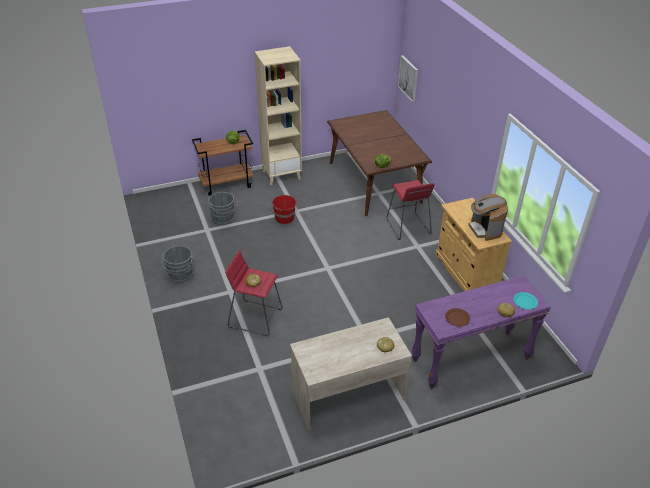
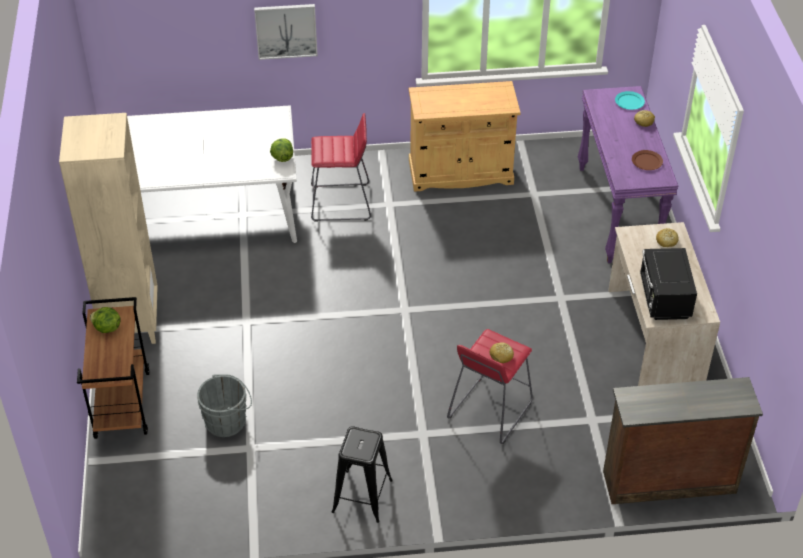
camera: 75 degrees left, 5 degrees up
(180, 275) = (362, 496): grey bucket -> black stool
(214, 415) = (668, 480): none -> brown dresser
(284, 218) = (261, 339): red bucket -> none
(321, 351) = (664, 299): none -> black microwave
(374, 183) = (213, 212): brown dining table -> white dining table
(408, 78) = (131, 43): picture -> picture (286, 30)
(485, 229) = (482, 96): coffee machine -> none

